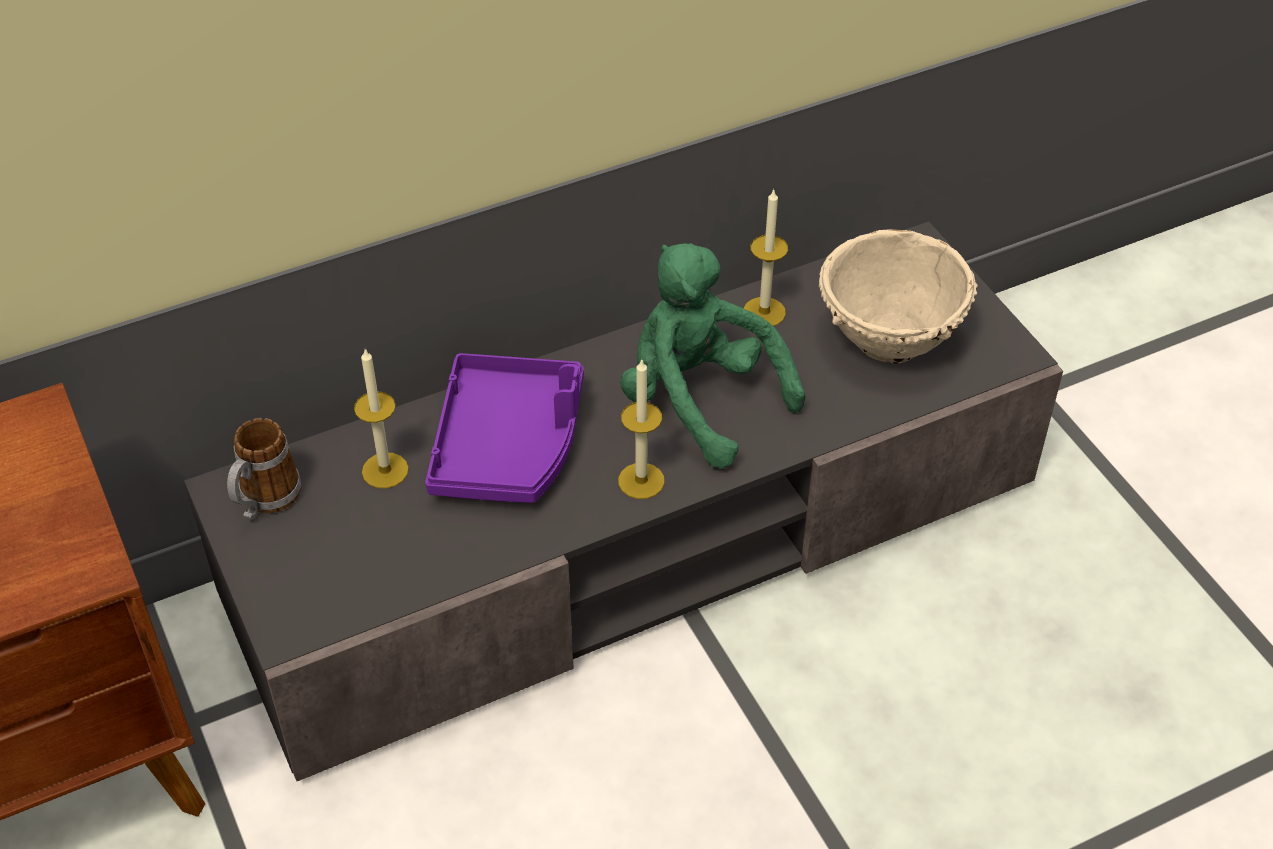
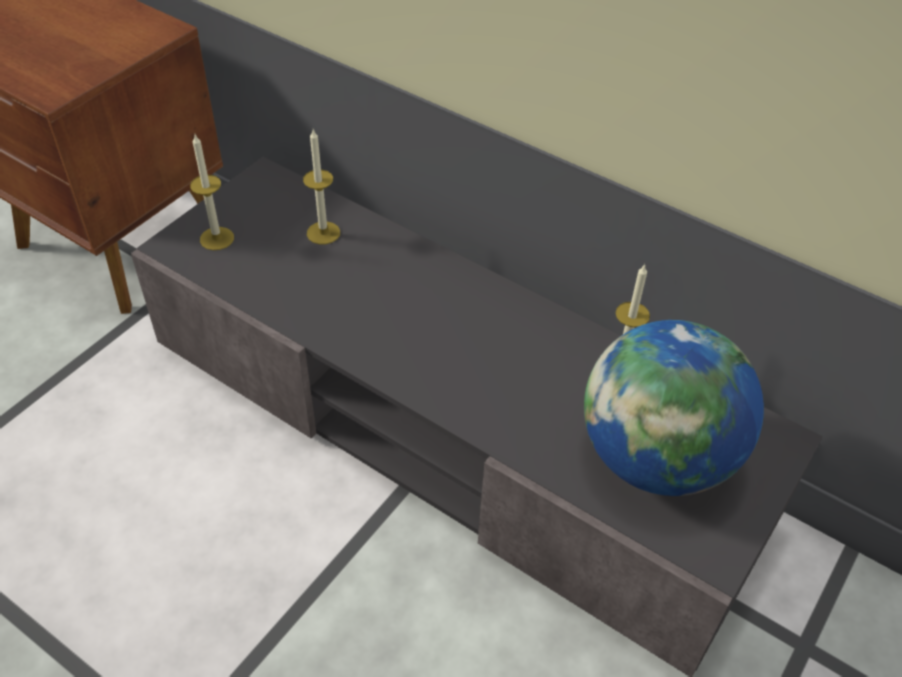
camera: 60 degrees right, 0 degrees up
(265, 501) = (266, 194): mug -> none
(509, 444) = (384, 280): purple tray -> none
(641, 481) = (397, 361): candle -> candle (217, 238)
(699, 400) = (498, 363): green plush toy -> none
(888, 340) = (655, 458): beige bowl -> globe

